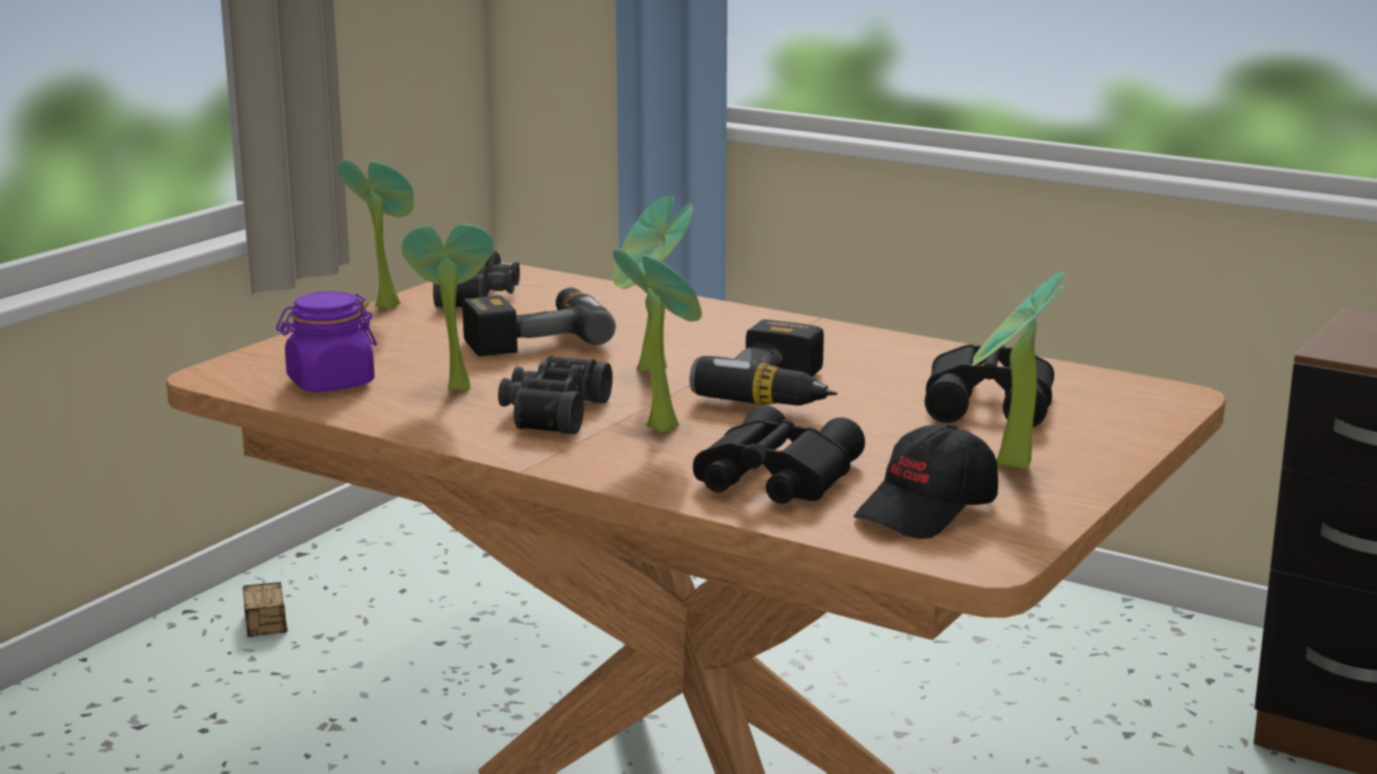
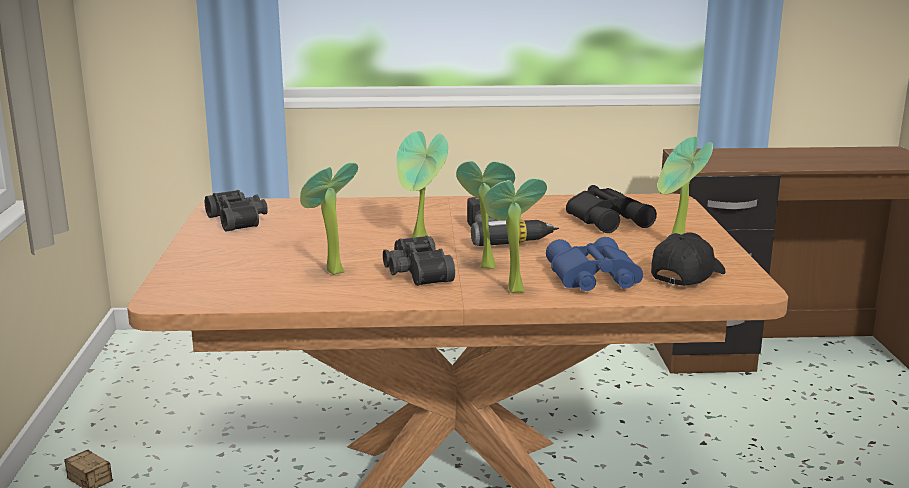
camera: 35 degrees left, 0 degrees up
(330, 383) = (250, 288): purple jar -> none
(386, 305) = (189, 236): potted plant -> potted plant (511, 290)
(533, 337) = (319, 236): power drill -> none
(772, 478) = (591, 278): black binoculars -> blue binoculars
(928, 511) = (687, 275): black cap -> black cap turned 150 degrees counterclockwise

